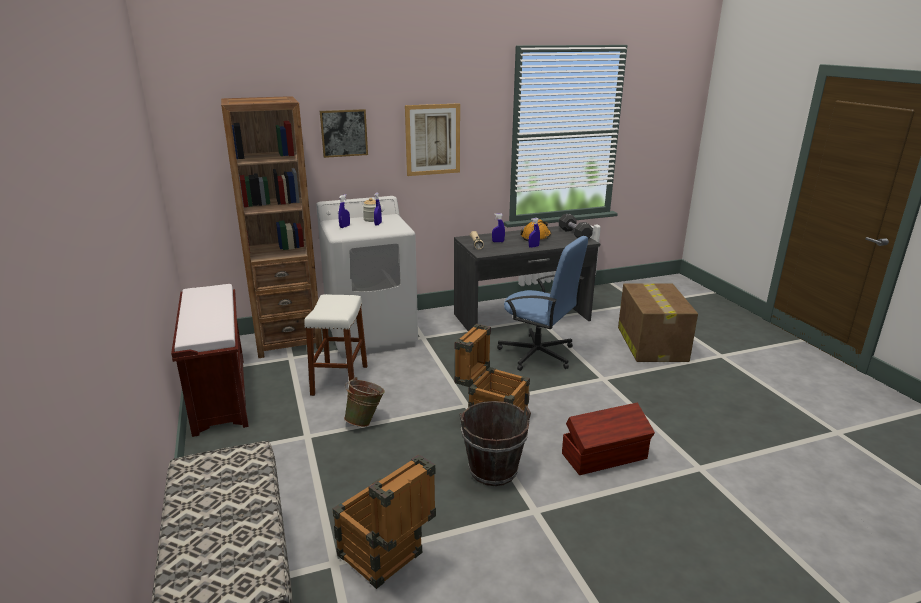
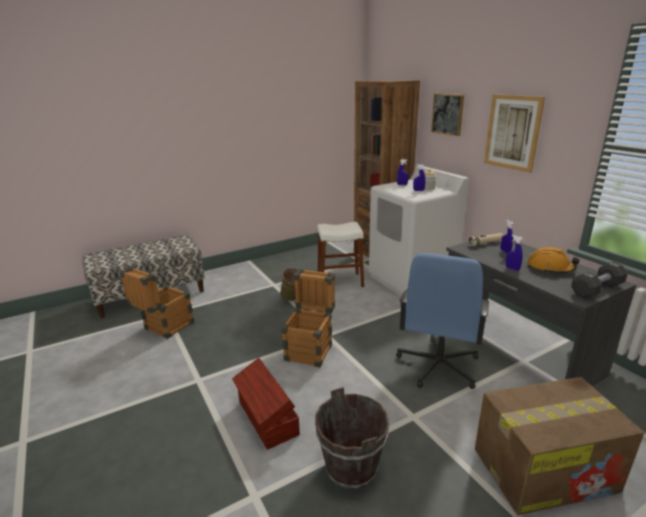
camera: 80 degrees right, 0 degrees up
(219, 394) = (309, 253): brown bench -> none
(493, 471) = (243, 356): brown bucket -> brown bucket (351, 468)

